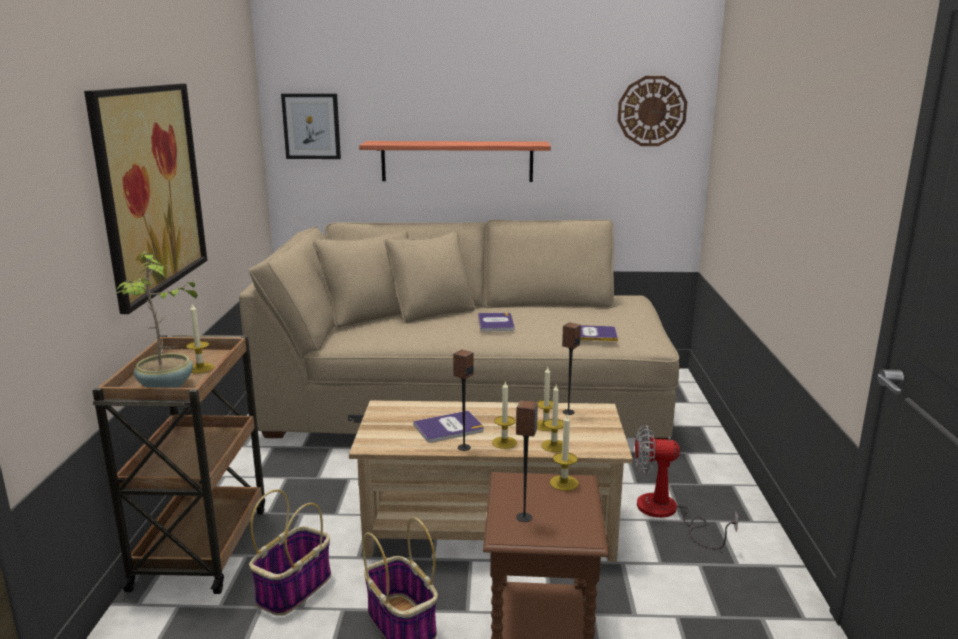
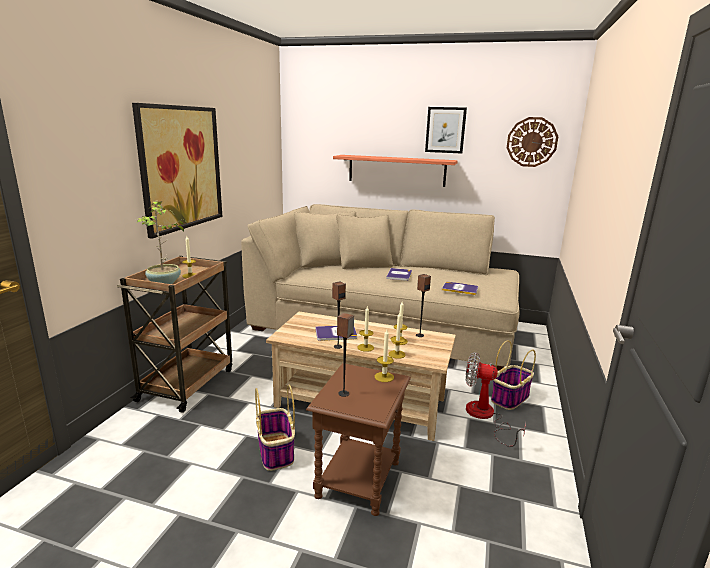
camera: 15 degrees right, 0 degrees up
(294, 588) = (225, 417): basket -> basket (510, 398)
(311, 126) = (309, 144): picture -> picture (445, 130)

